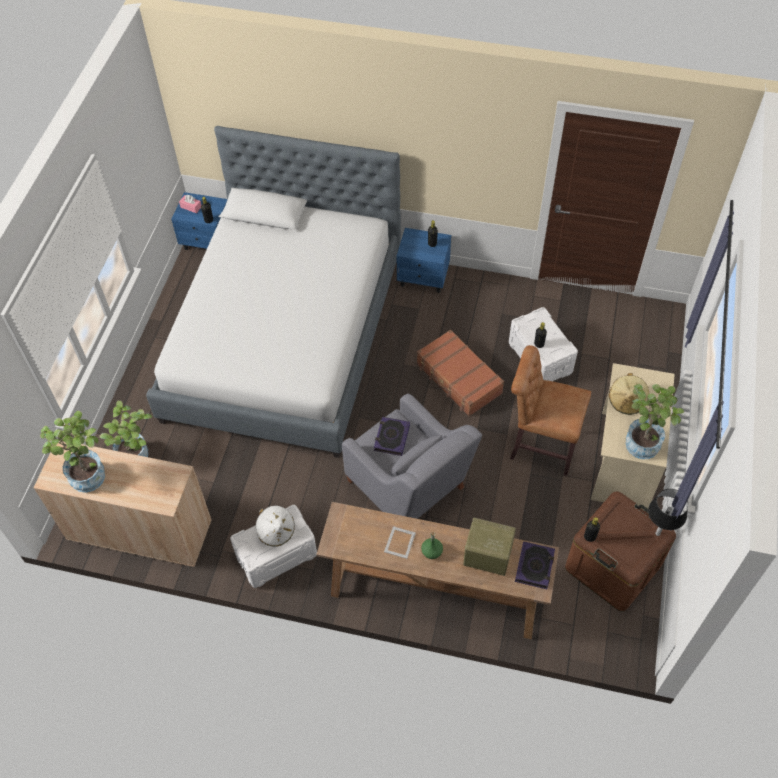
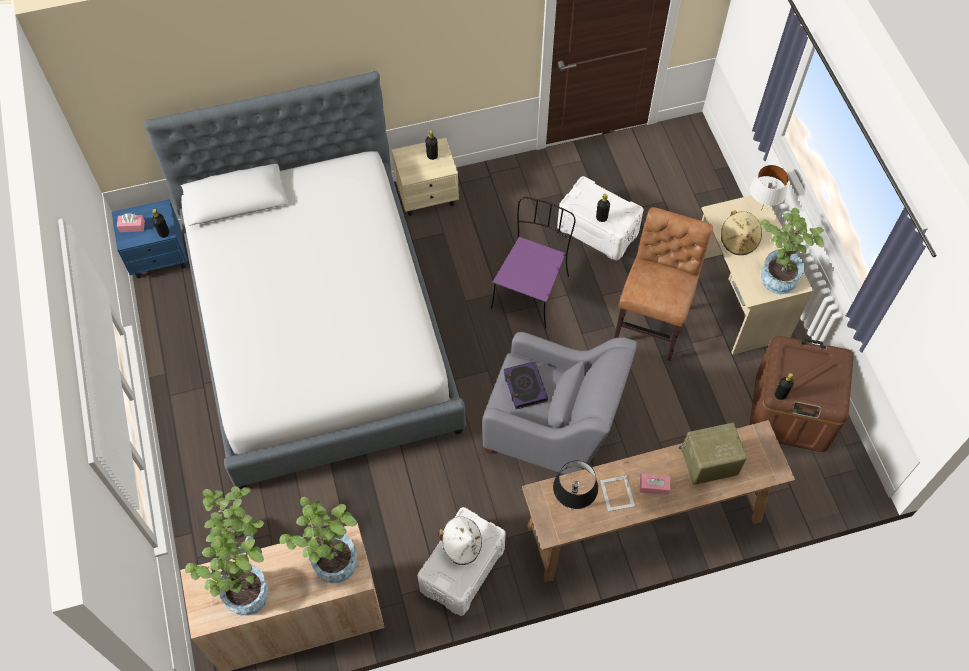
camera: 30 degrees left, 5 degrees up
(158, 481) = (330, 558): none -> potted plant
(424, 278) = (428, 196): blue nightstand -> beige nightstand
(432, 551) = (654, 486): green bottle -> pink tissue box
(458, 379) = (531, 290): brown suitcase -> purple chair
(534, 567) = (759, 451): book -> none
(540, 444) = (652, 321): brown chair -> brown chair turned 120 degrees clockwise
(657, 533) = (838, 360): black table lamp -> black table lamp (572, 507)
(662, 386) = (761, 209): none -> white table lamp

